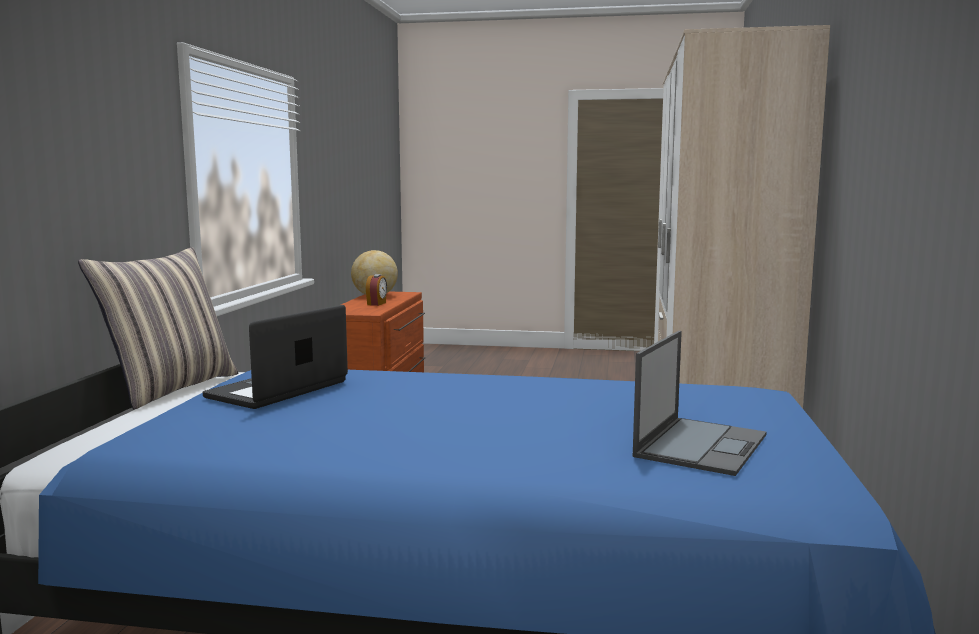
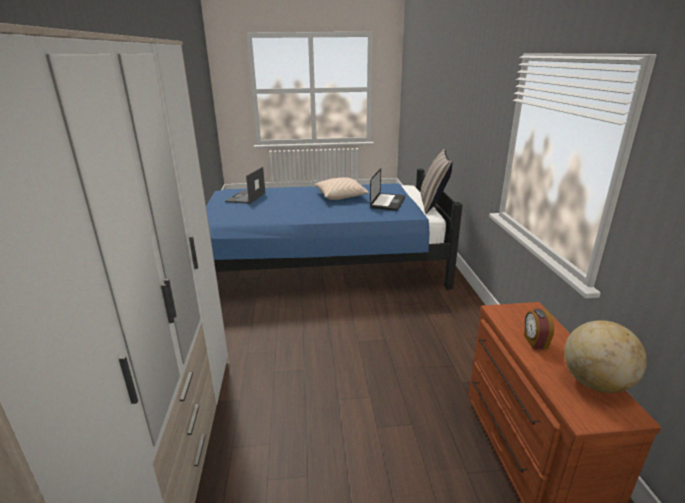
camera: 165 degrees right, 15 degrees up
(374, 417) = (341, 196): none -> beige pillow

